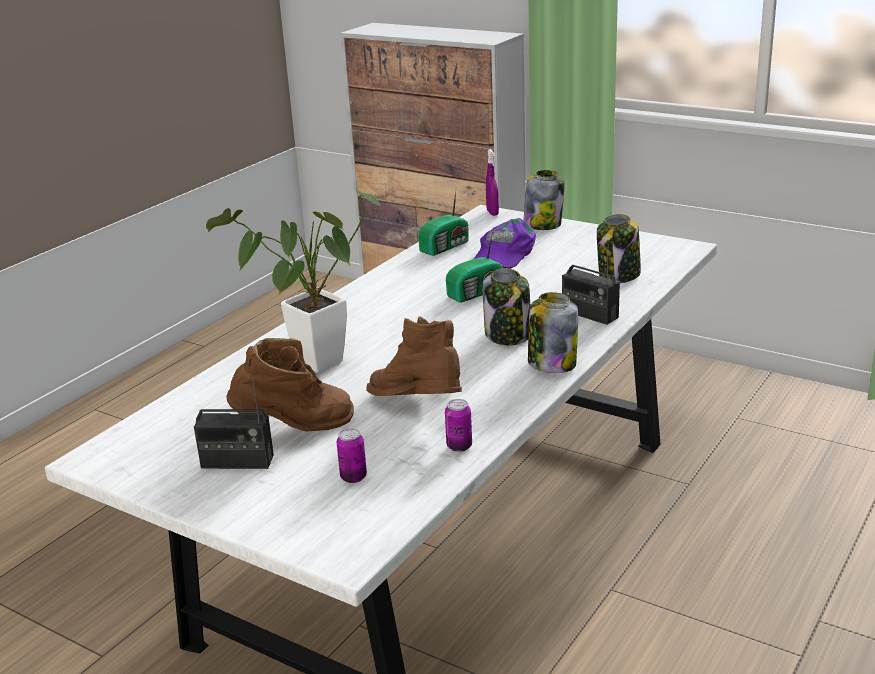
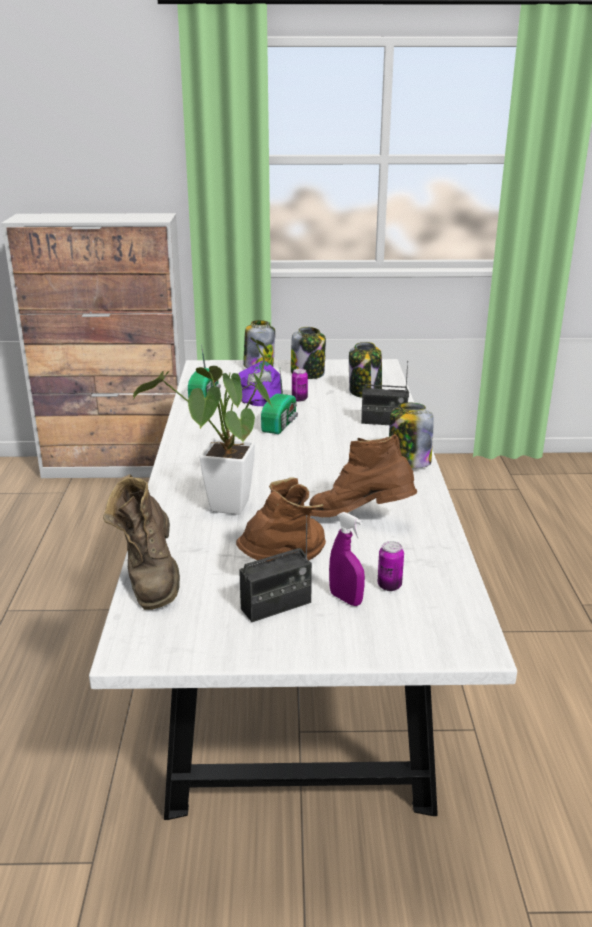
camera: 35 degrees left, 0 degrees up
(177, 406) = (150, 578): none -> brown boot
(459, 446) = (432, 537): can -> can (299, 399)
(492, 212) = (206, 364): purple spray bottle -> purple spray bottle (345, 599)
(508, 335) = (348, 449): jar -> jar (308, 373)

